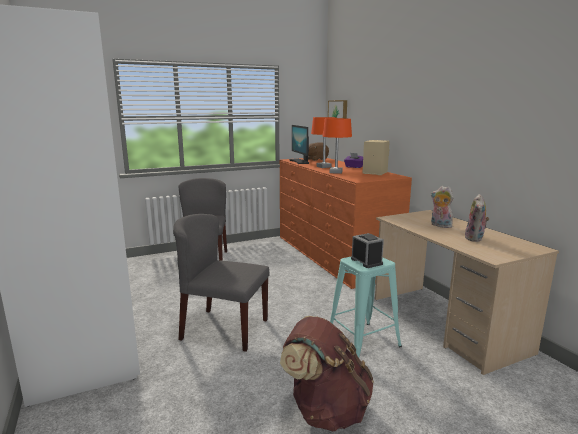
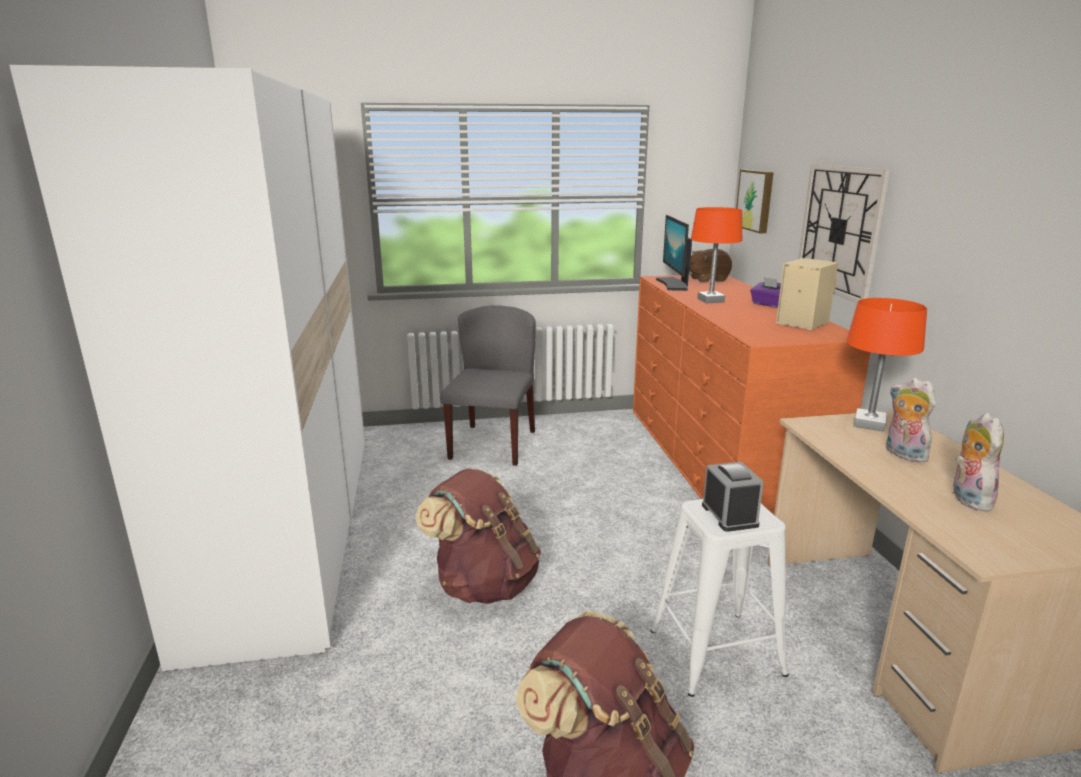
camera: 15 degrees right, 5 degrees up
(224, 329) = (484, 584): grey chair -> brown backpack
(336, 172) = (726, 316): orange table lamp -> orange table lamp (869, 424)
(362, 342) = (716, 652): turquoise stool -> white stool
(387, 125) = (840, 231): none -> wall clock
(475, 239) = (967, 498): plush toy -> plush toy turned 150 degrees clockwise

